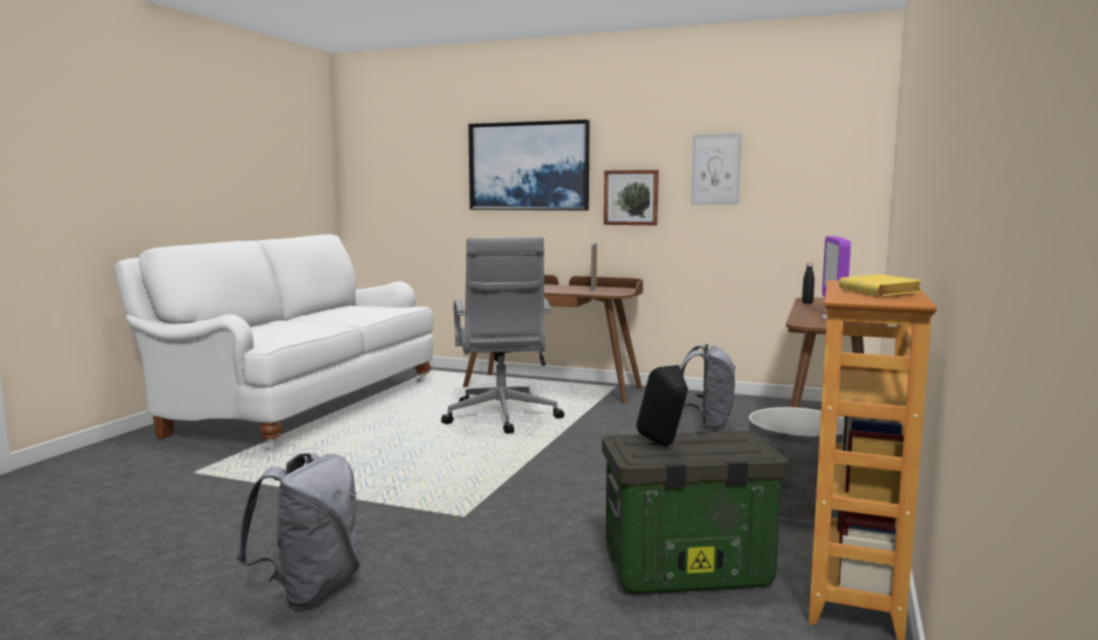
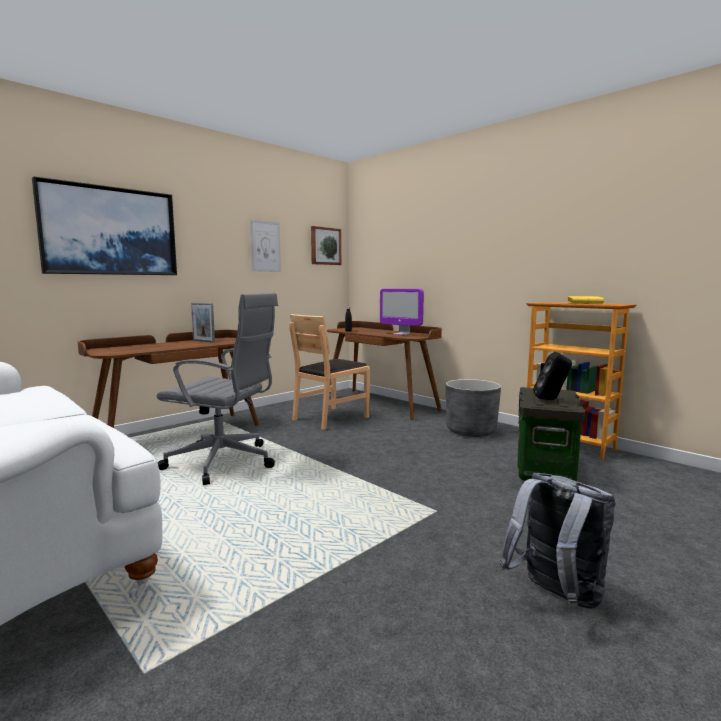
camera: 65 degrees left, 0 degrees up
(631, 197) = (209, 265): picture -> picture (325, 246)
(705, 424) = (330, 418): grey backpack -> brown chair

